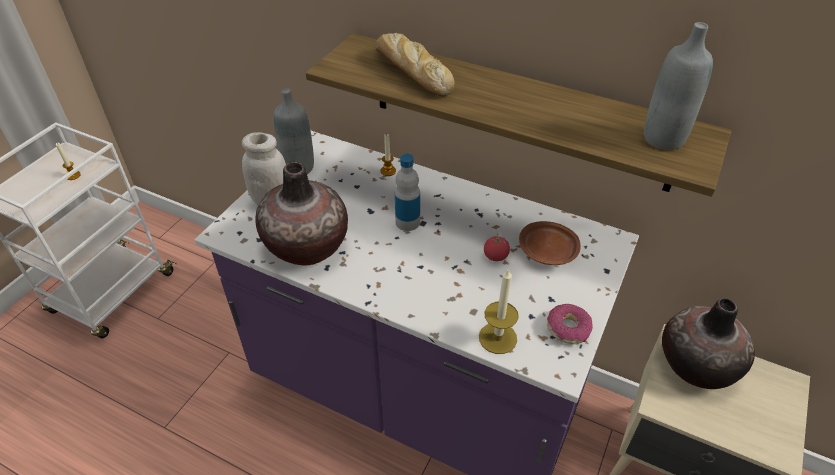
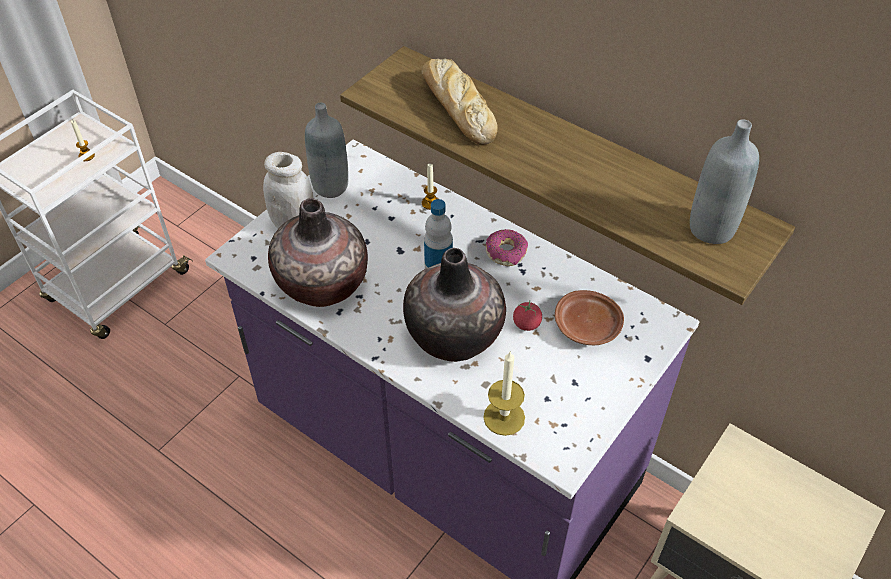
camera: 10 degrees right, 5 degrees up
(568, 328) = (583, 418): donut -> donut (506, 252)
(696, 365) = (752, 477): vase -> vase (454, 335)

